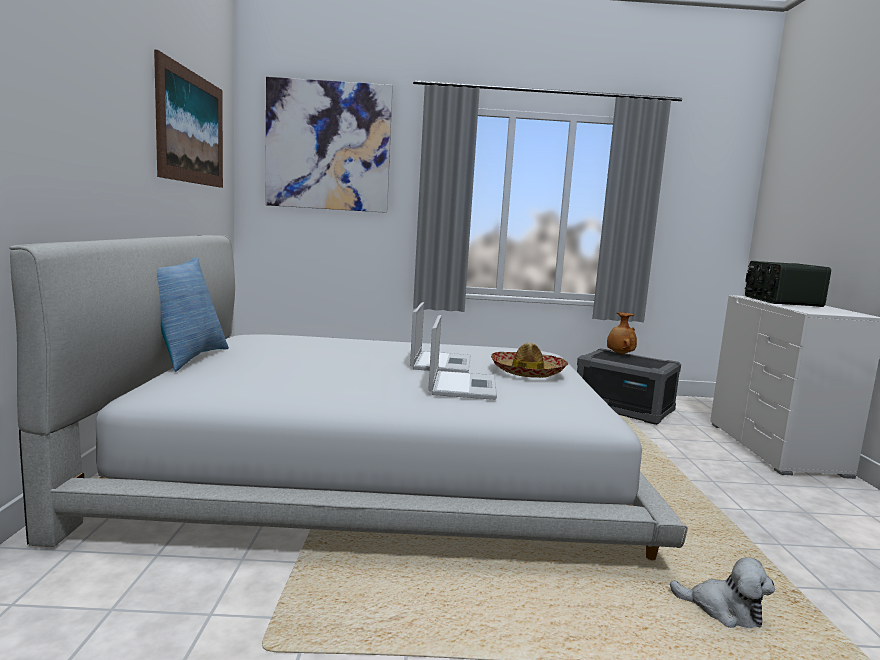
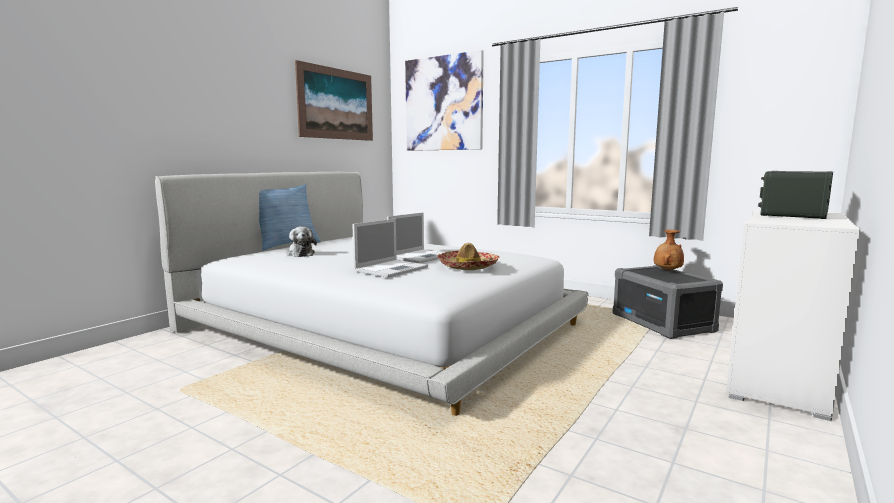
camera: 35 degrees right, 0 degrees up
(723, 611) = (444, 455): plush toy -> plush toy (300, 254)

